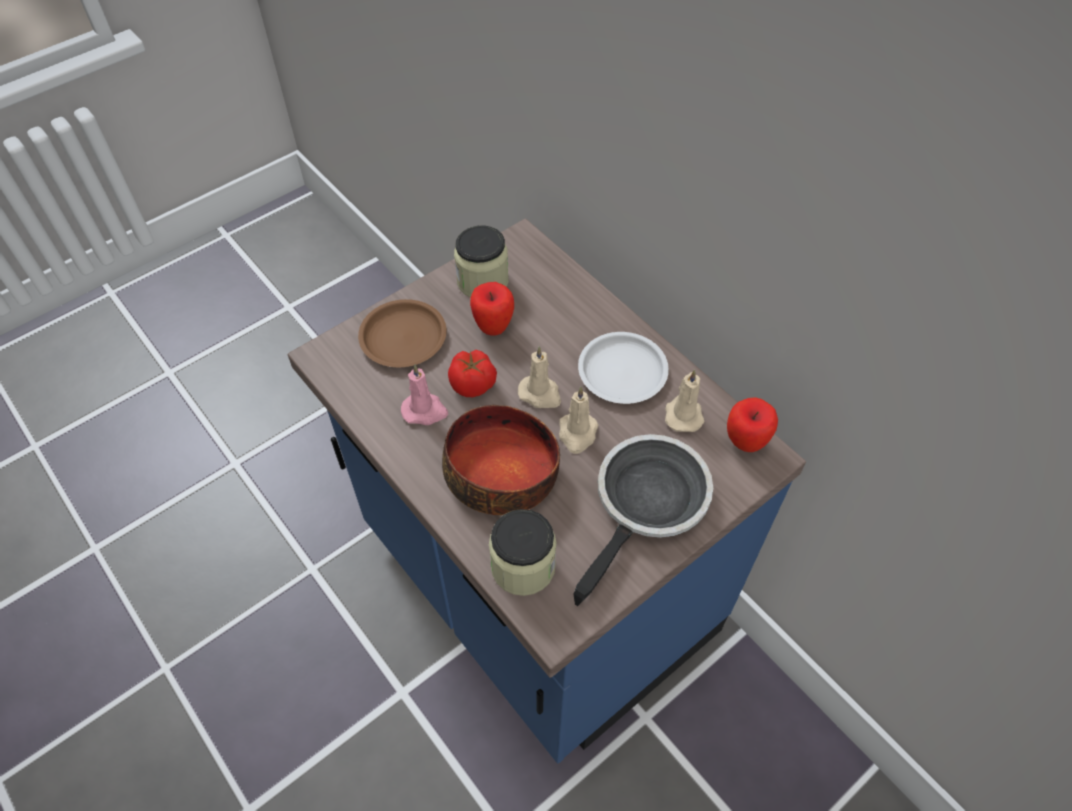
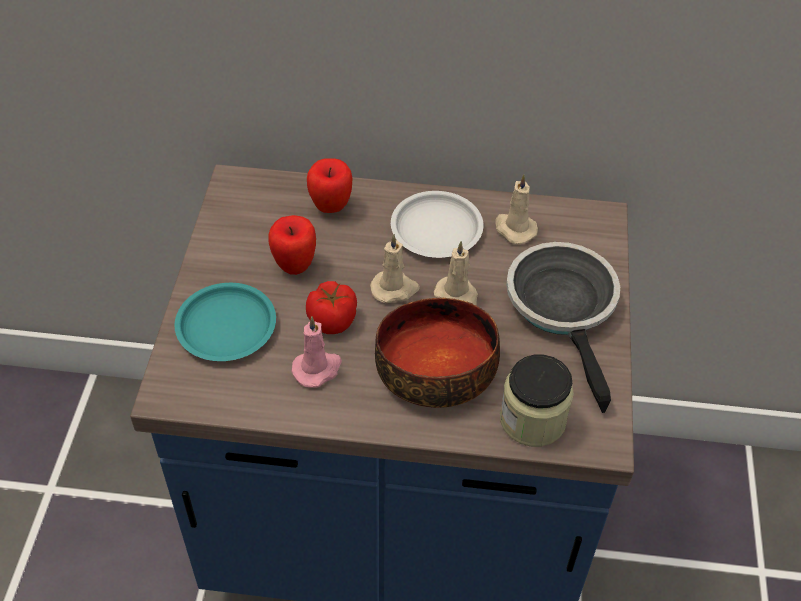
camera: 45 degrees left, 5 degrees down
(402, 338) = (225, 327): brown plate -> turquoise plate
(482, 281) = (241, 236): jar -> none
(745, 443) = (577, 219): apple -> apple (330, 207)

